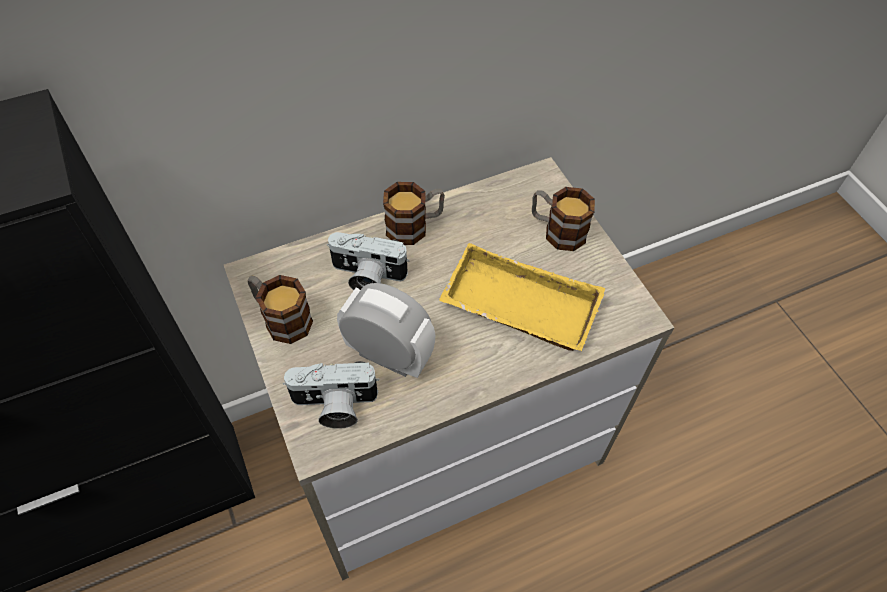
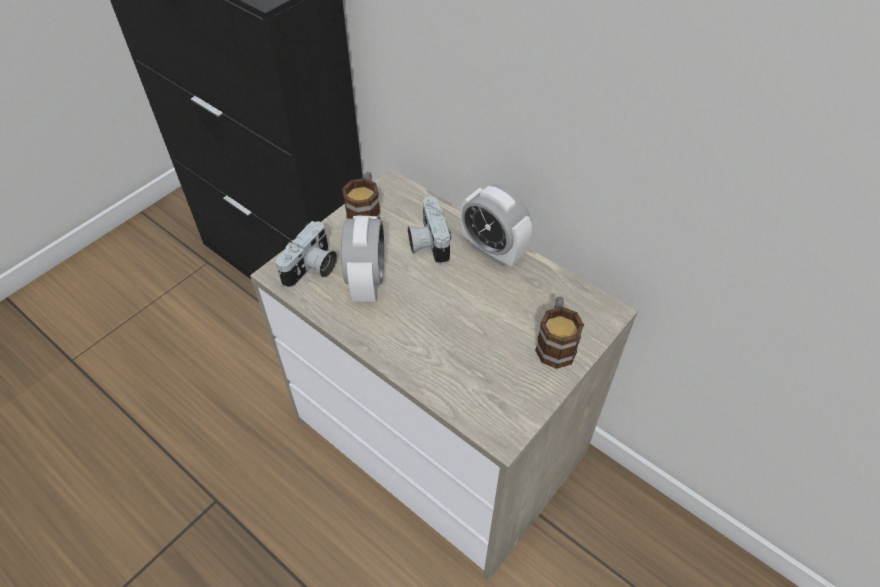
camera: 65 degrees right, 5 degrees down
(334, 405) = (312, 269): camera -> camera turned 120 degrees counterclockwise
(415, 226) = (493, 250): mug -> alarm clock
(516, 308) = (456, 343): yellow tray -> none

